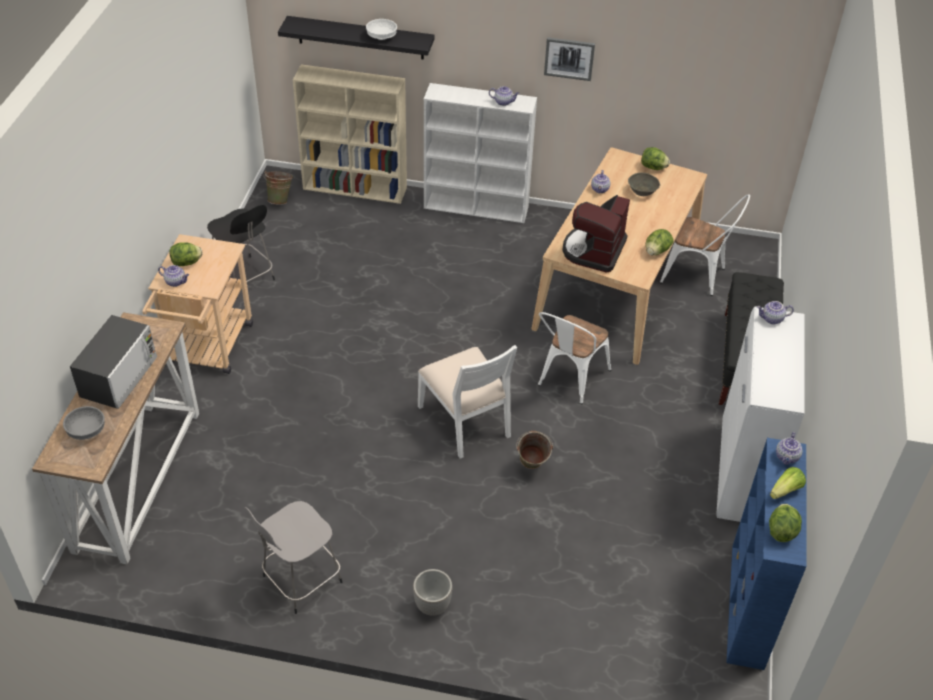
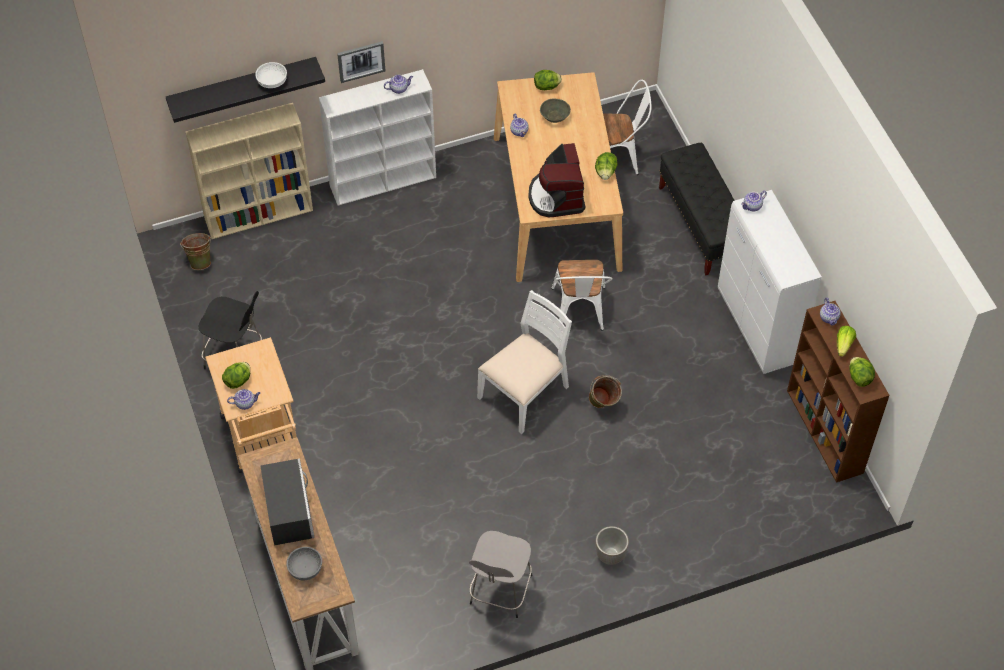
camera: 30 degrees left, 10 degrees up
(465, 421) = (525, 393): white chair -> white chair turned 75 degrees counterclockwise
(569, 58) = (446, 27): picture -> picture (361, 61)
(748, 606) = (825, 432): blue bookcase -> brown bookcase

